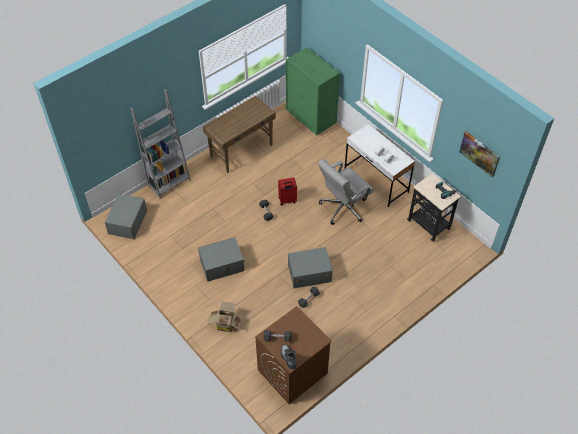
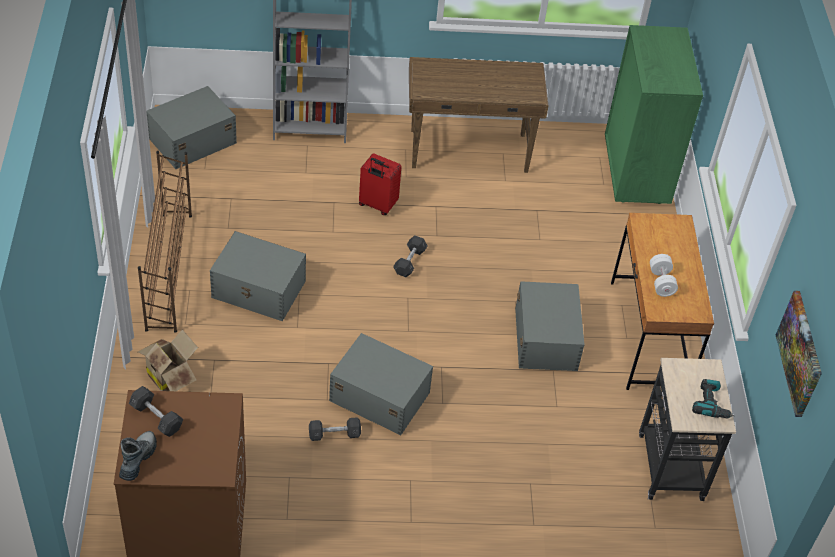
camera: 35 degrees right, 5 degrees down
(179, 282) = (169, 270): none -> brown shoe rack
(287, 200) = (463, 267): red suitcase -> red suitcase (377, 205)
(343, 207) = (546, 338): grey office chair -> grey storage box
(376, 181) = (648, 336): white desk -> brown desk

